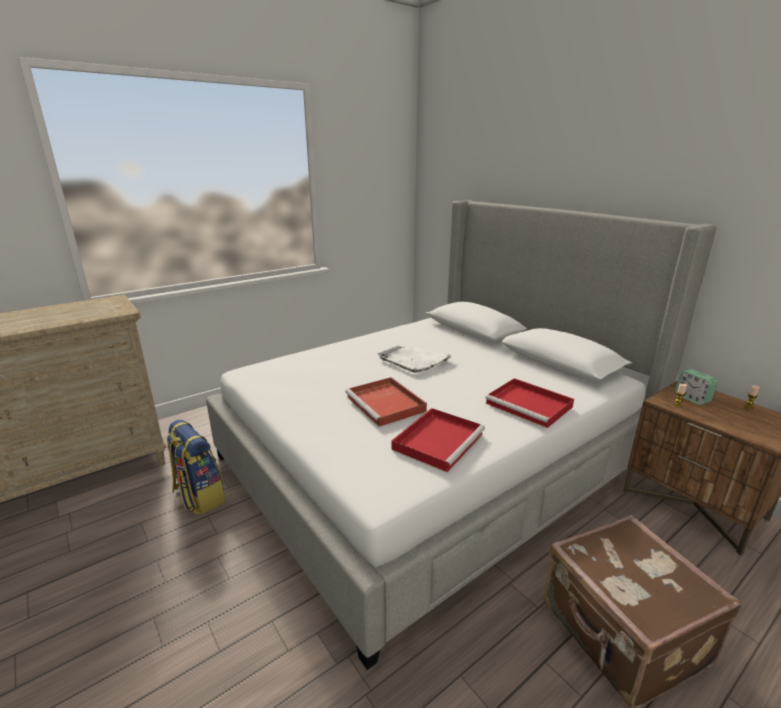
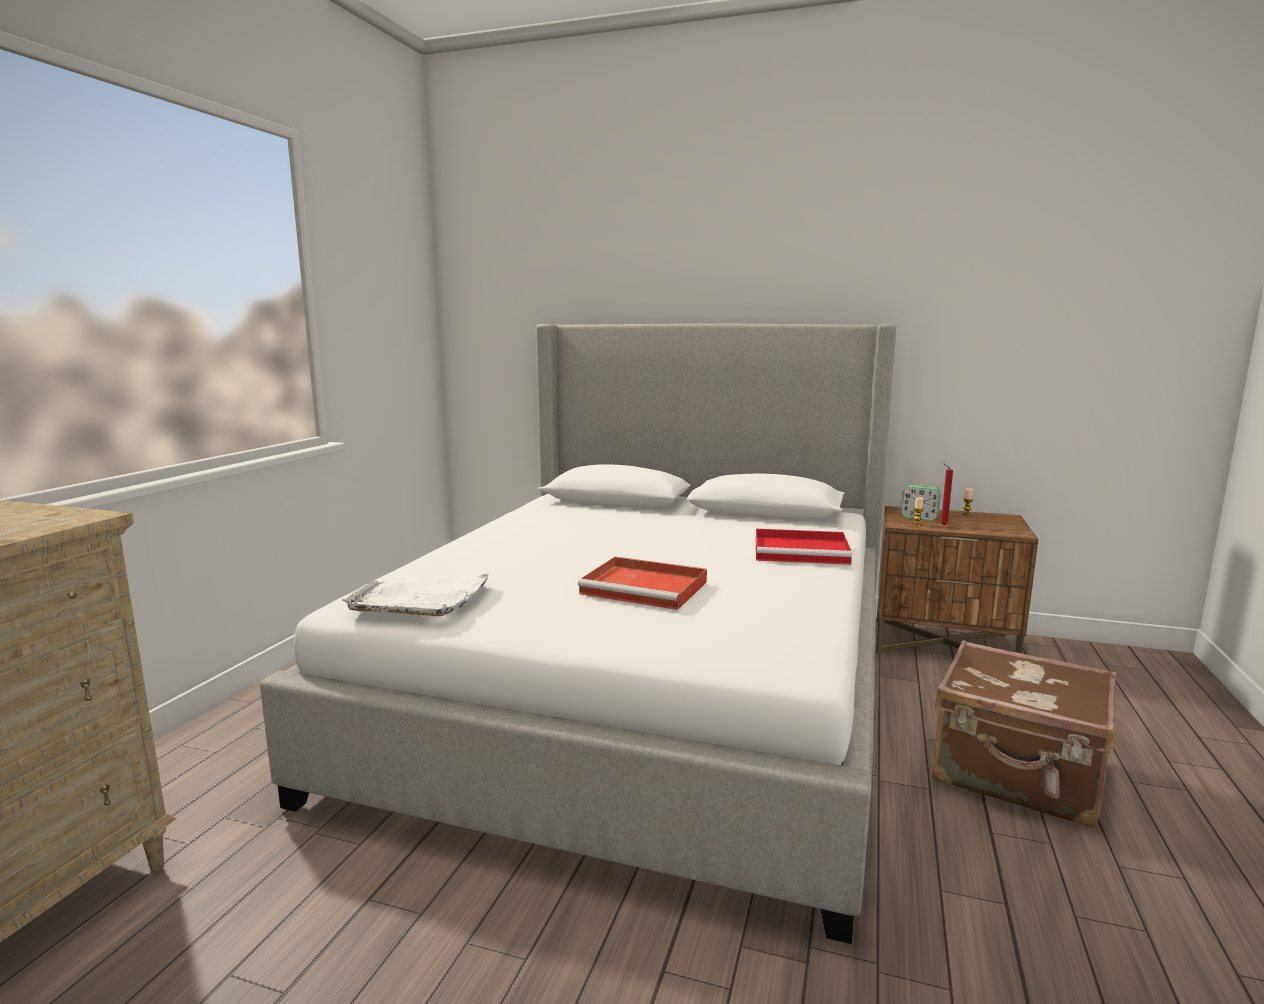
camera: 35 degrees left, 10 degrees down
(199, 497) = (315, 880): backpack -> none
(414, 360) = (599, 541): white tray -> white tray (421, 598)
(438, 440) = (768, 603): red tray -> none
(702, 412) = (942, 525): none -> red candle

